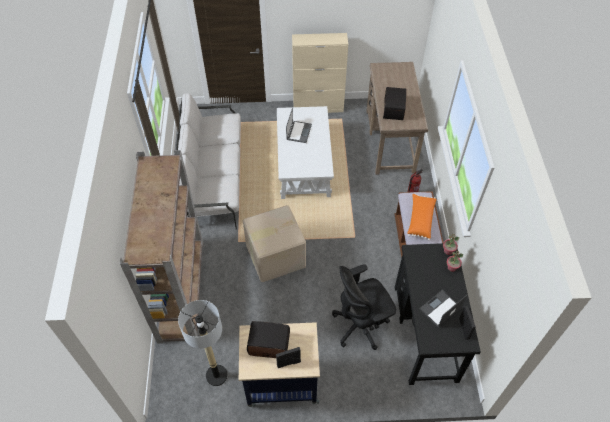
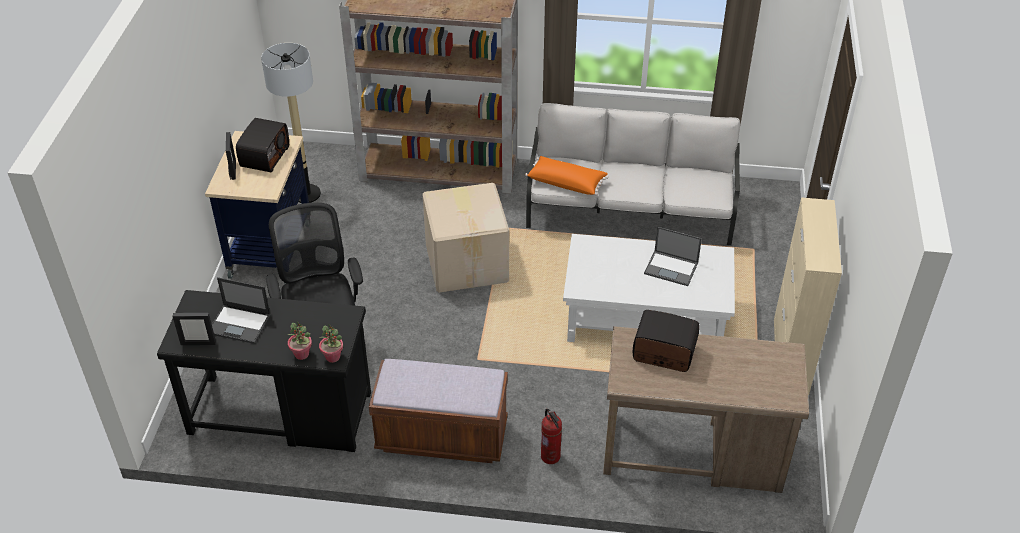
camera: 100 degrees right, 10 degrees down
(420, 220) = (438, 383): orange pillow -> orange pillow (566, 182)
(440, 309) = (240, 324): laptop -> laptop turned 135 degrees clockwise

